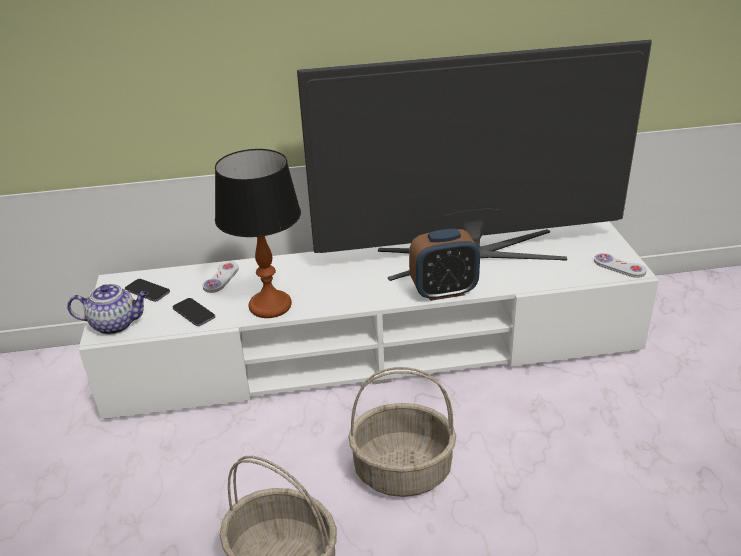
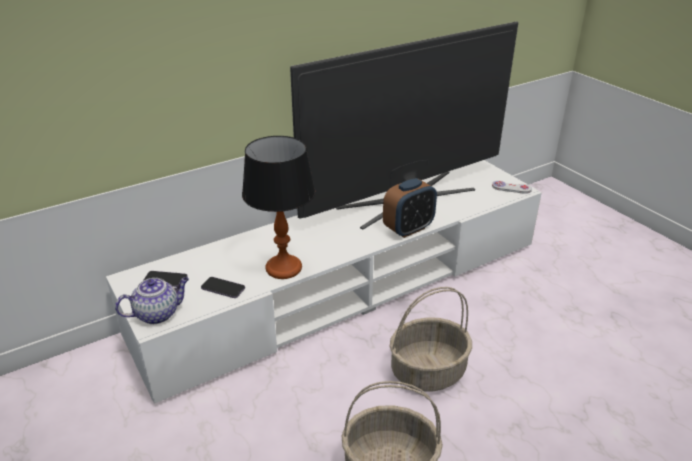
camera: 25 degrees left, 0 degrees up
(221, 278) = (224, 255): white game controller -> none

